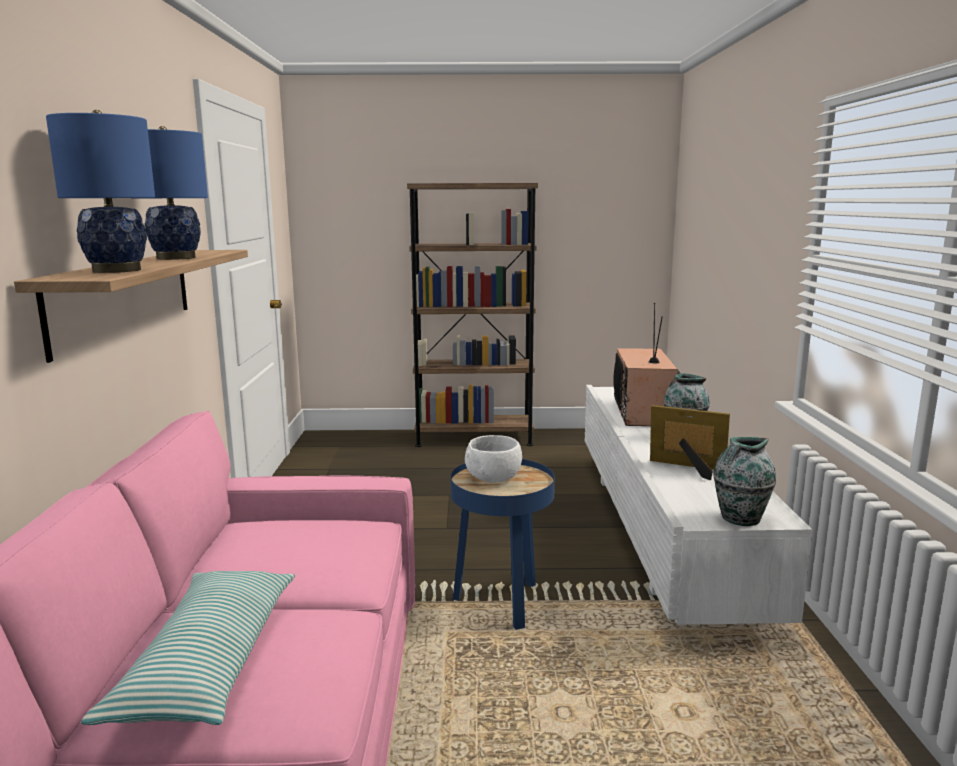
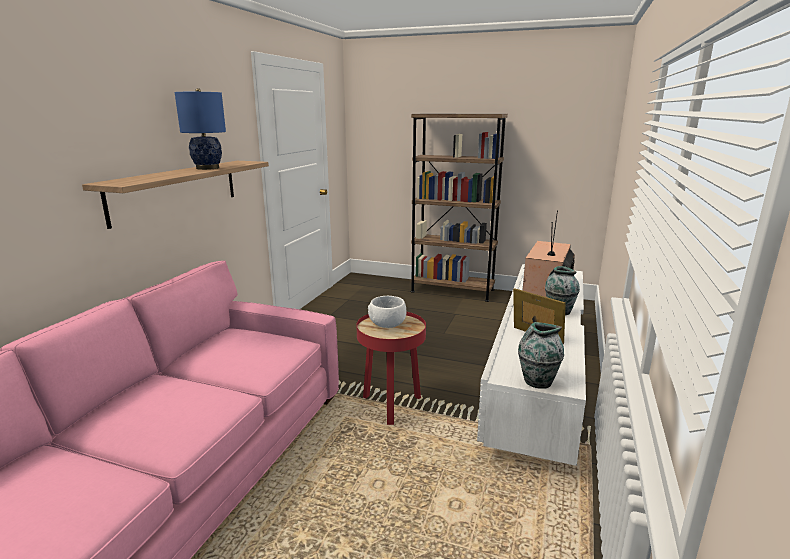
camera: 20 degrees right, 5 degrees up
(117, 270) = (148, 178): blue table lamp -> none
(208, 662) = (147, 407): pillow -> none
(502, 603) = (391, 405): blue side table -> red side table

